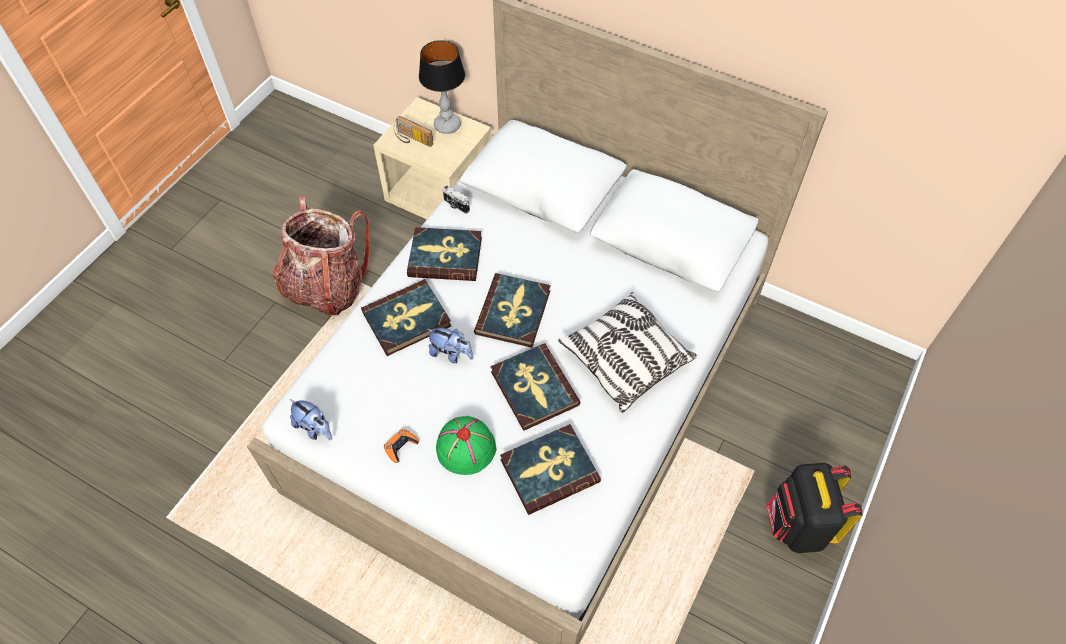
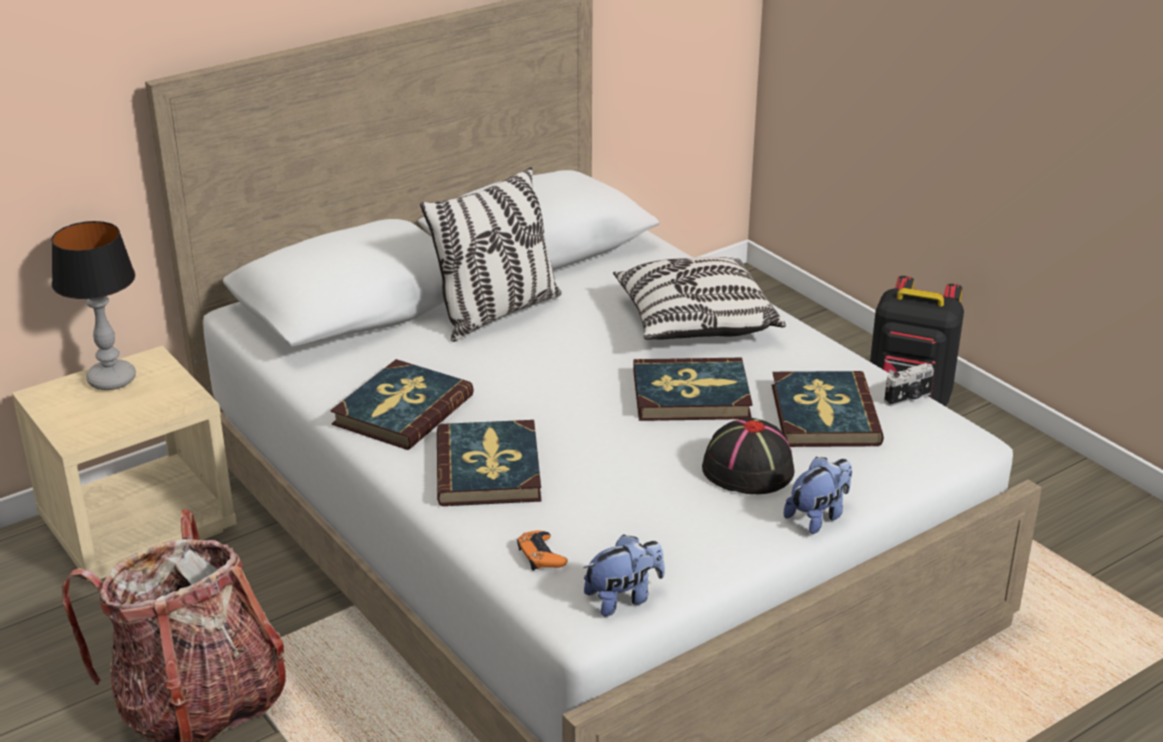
camera: 65 degrees left, 25 degrees down
(401, 447) = (711, 523): orange game controller -> orange game controller (541, 555)
(412, 140) = (100, 417): radio -> none
(451, 354) = (583, 445): plush toy -> plush toy (818, 516)
(456, 206) = (315, 379): camera -> camera (908, 398)
(465, 447) = (747, 469): green hat -> black hat
(513, 312) = (554, 380): book -> none
(574, 254) = (497, 313): none -> pillow

